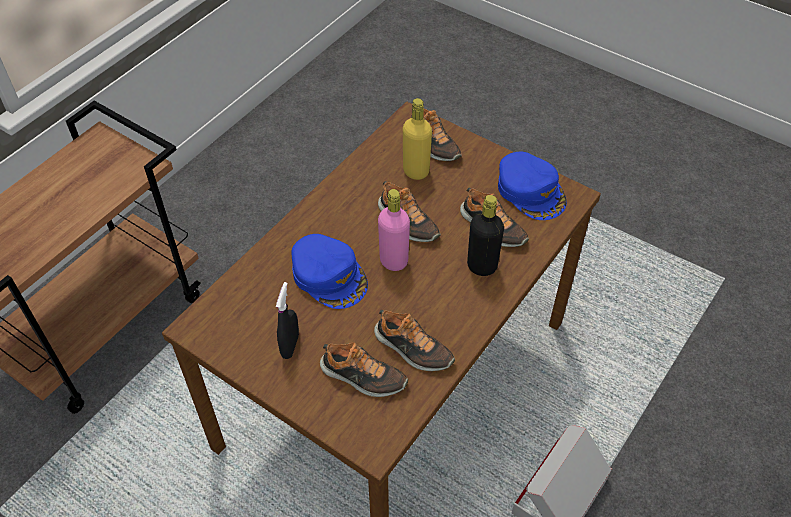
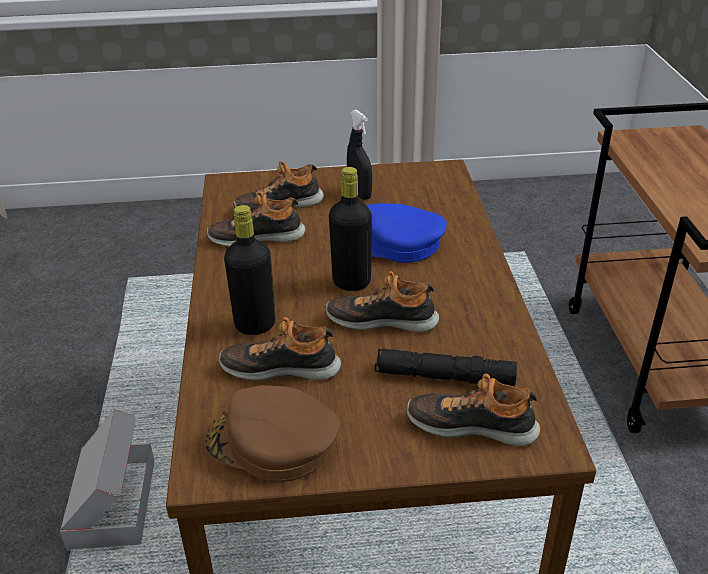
camera: 140 degrees right, 15 degrees down
(394, 261) = (351, 282): pink bottle -> black bottle
(416, 171) = (444, 376): yellow bottle -> black flashlight
(531, 191) = (272, 442): blue cap -> brown cap

